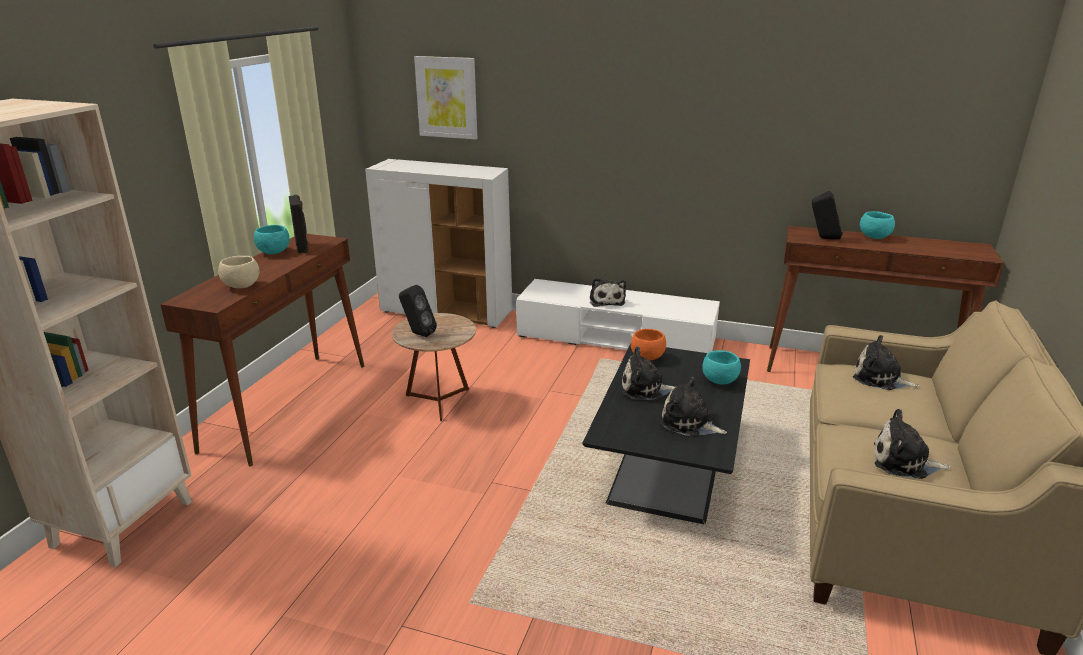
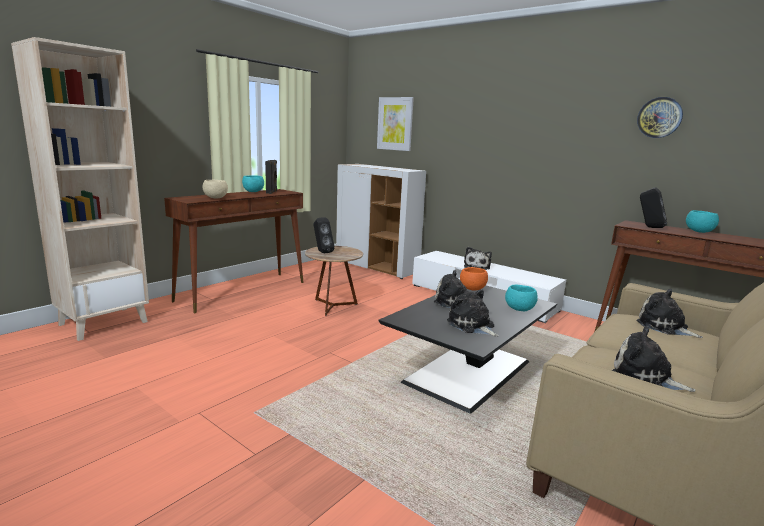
camera: 20 degrees right, 10 degrees down
(823, 99) = (659, 117): none -> wall clock

